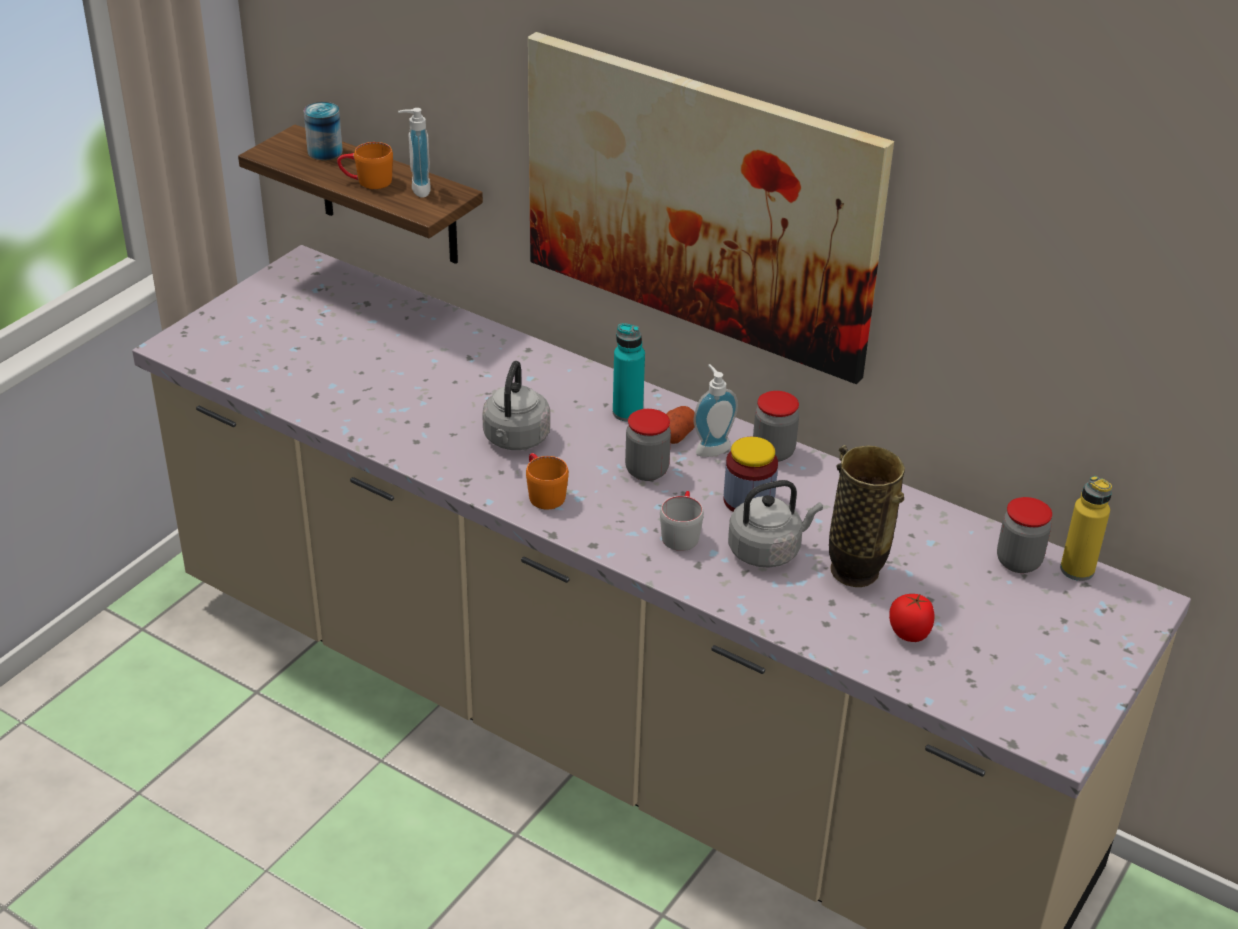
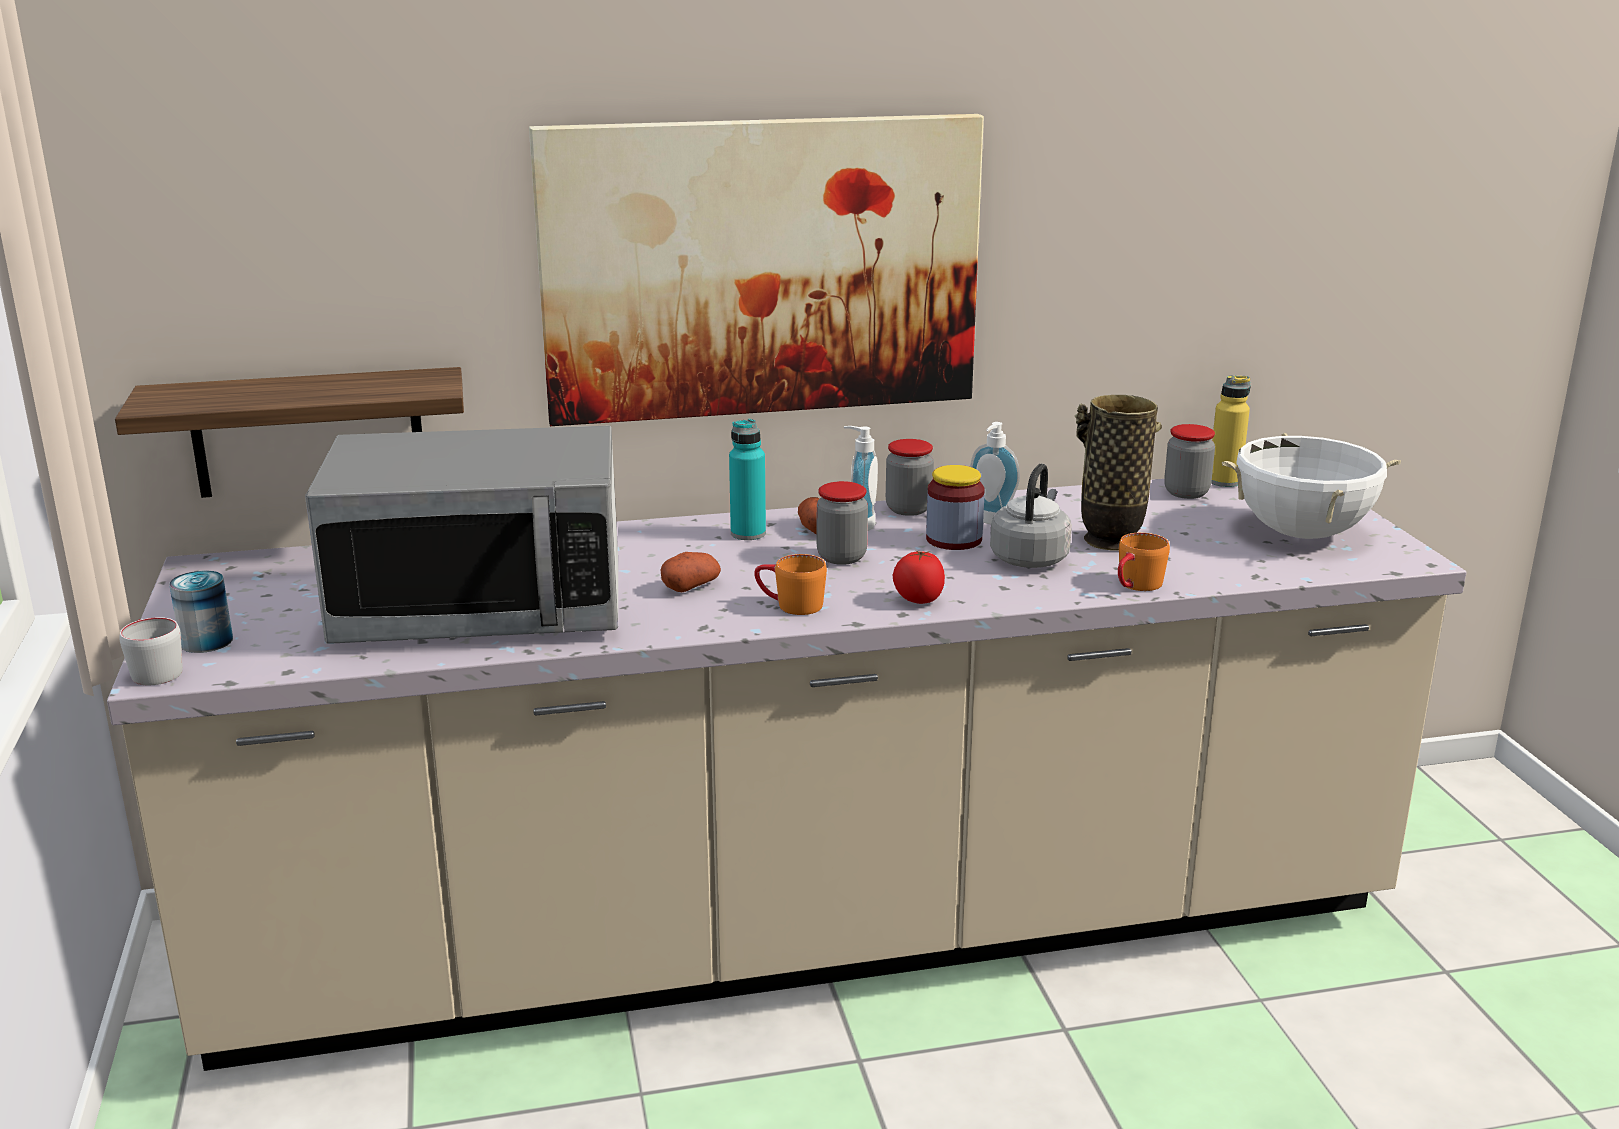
camera: 45 degrees left, 15 degrees down
(325, 152) = (222, 389): can -> can (206, 641)
(366, 181) = (322, 392): orange mug -> orange mug (1135, 586)
(381, 387) = (482, 608): none -> microwave
(416, 189) = (390, 382): soap dispenser -> soap dispenser (990, 522)
(515, 440) = (691, 586): grey kettle -> potato
(681, 533) = (949, 577): grey mug -> grey mug (153, 670)
(909, 634) = (1216, 554): tomato -> tomato (918, 600)
(1022, 659) = (1301, 533): none -> white cooking pot

